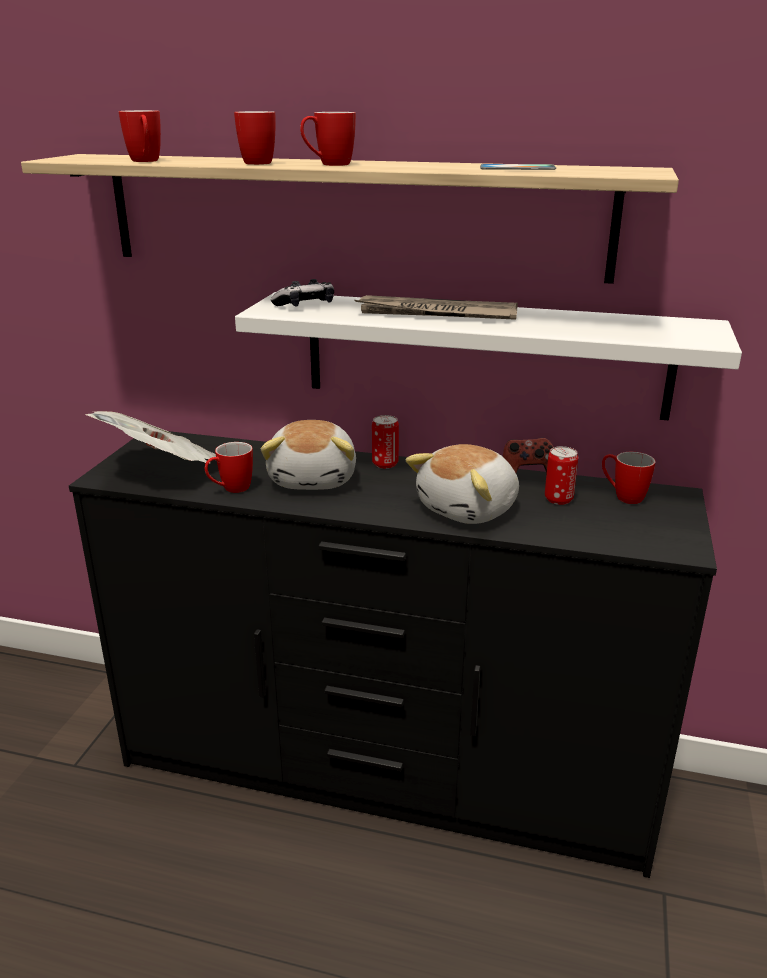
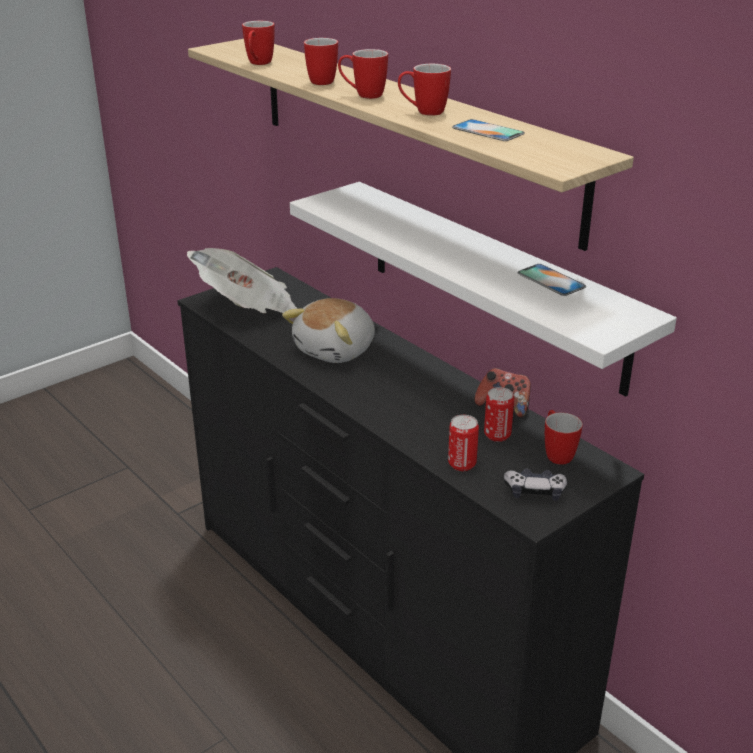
camera: 35 degrees right, 5 degrees up
(230, 490) = (269, 339): mug -> mug (423, 112)
(305, 305) = (353, 203): game controller -> game controller (534, 491)
(385, 464) = (404, 355): can -> can (462, 464)
(436, 313) = (433, 239): newspaper -> none
(469, 509) = (414, 417): plush toy -> none
(593, 319) = (551, 280): none -> phone

